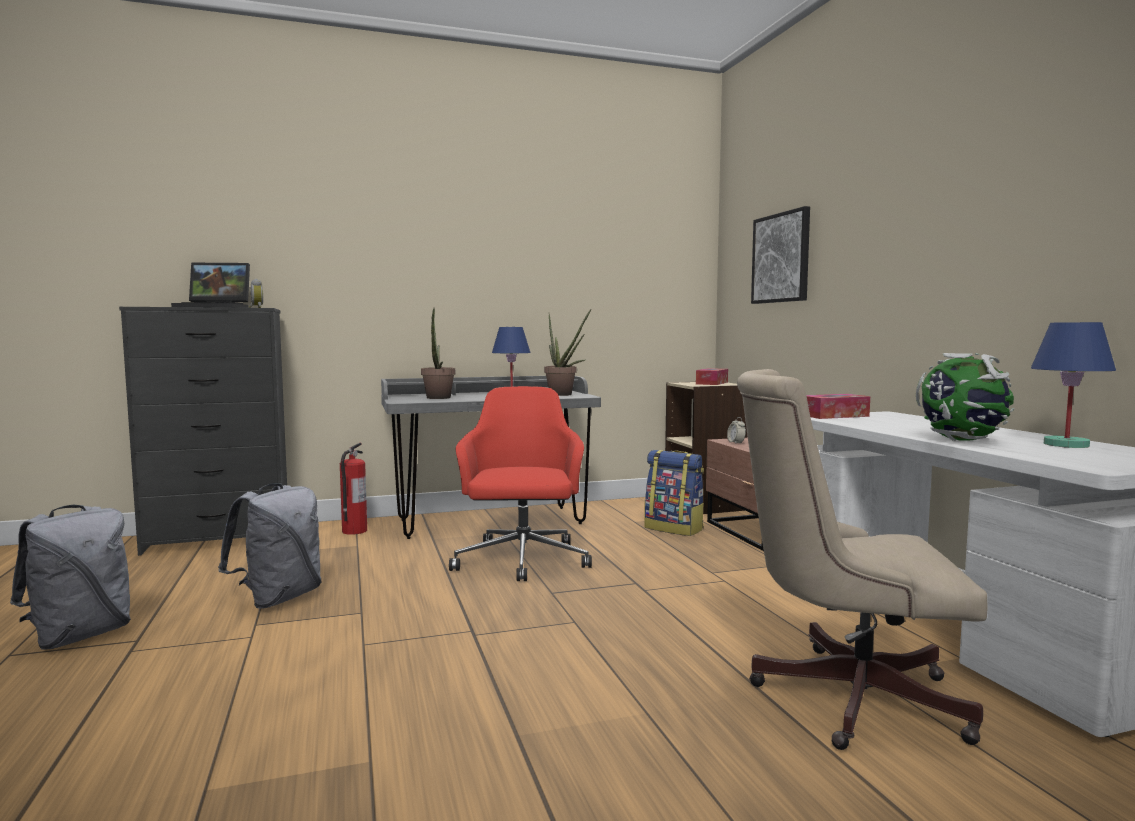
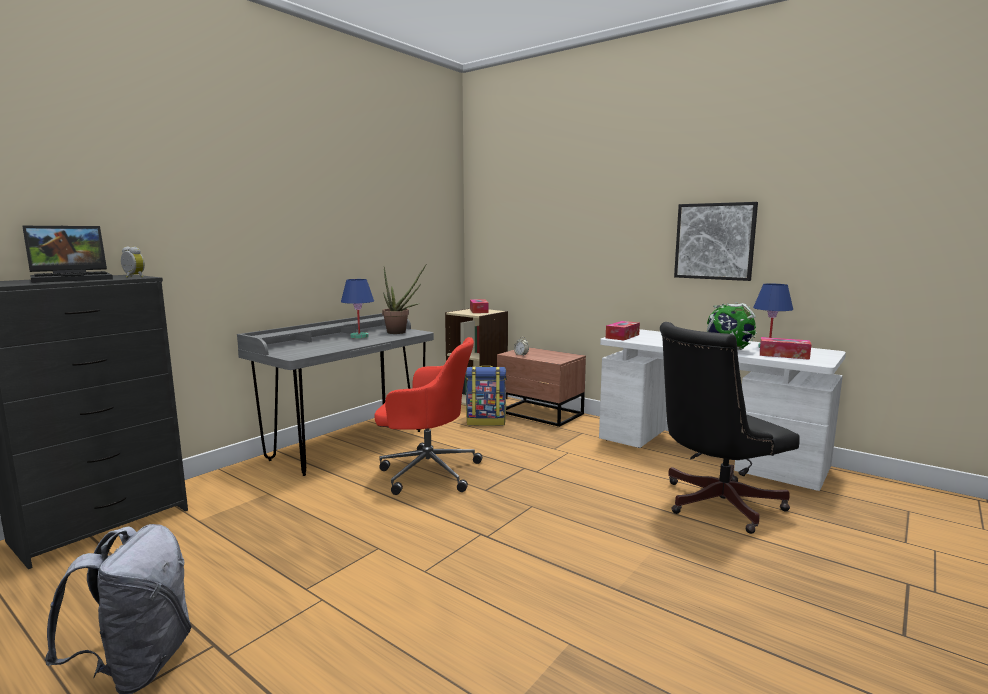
camera: 35 degrees left, 5 degrees up
(279, 598) = (284, 560): grey backpack -> none
(354, 531) = (240, 481): fire extinguisher -> none
(438, 398) = (313, 348): potted plant -> none
(522, 561) = (427, 471): red office chair -> red office chair turned 135 degrees clockwise
(781, 258) = (533, 222): picture -> picture (714, 241)
(843, 695) = (714, 504): beige office chair -> black office chair
(1058, 454) = (783, 355): none -> tissue box

